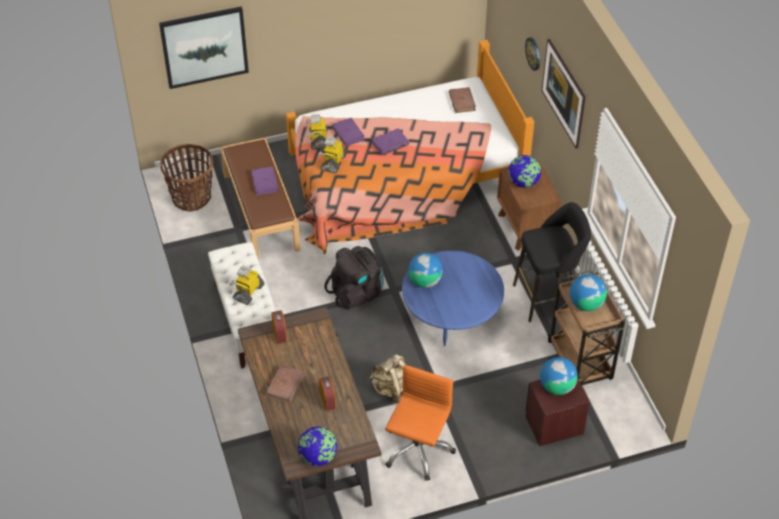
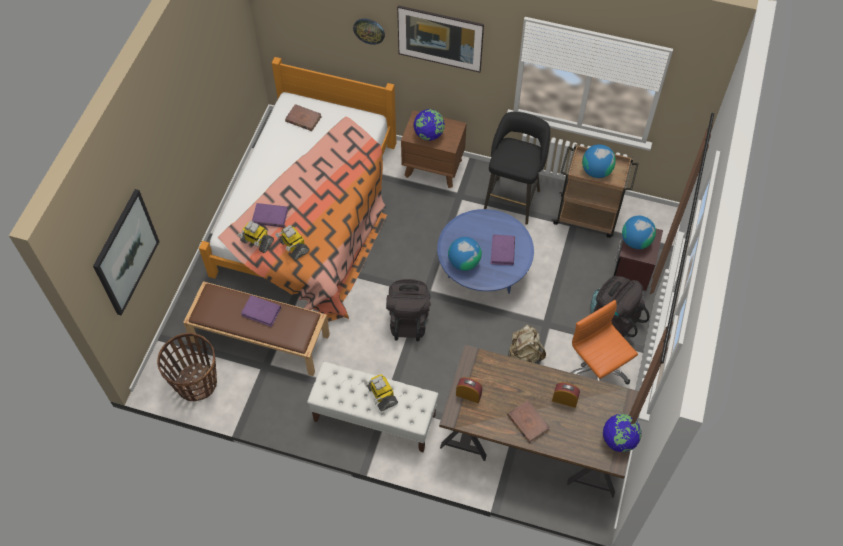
camera: 55 degrees left, 10 degrees up
(390, 143) = (309, 194): purple book -> purple book (502, 251)
(488, 436) = (614, 317): none -> black backpack

